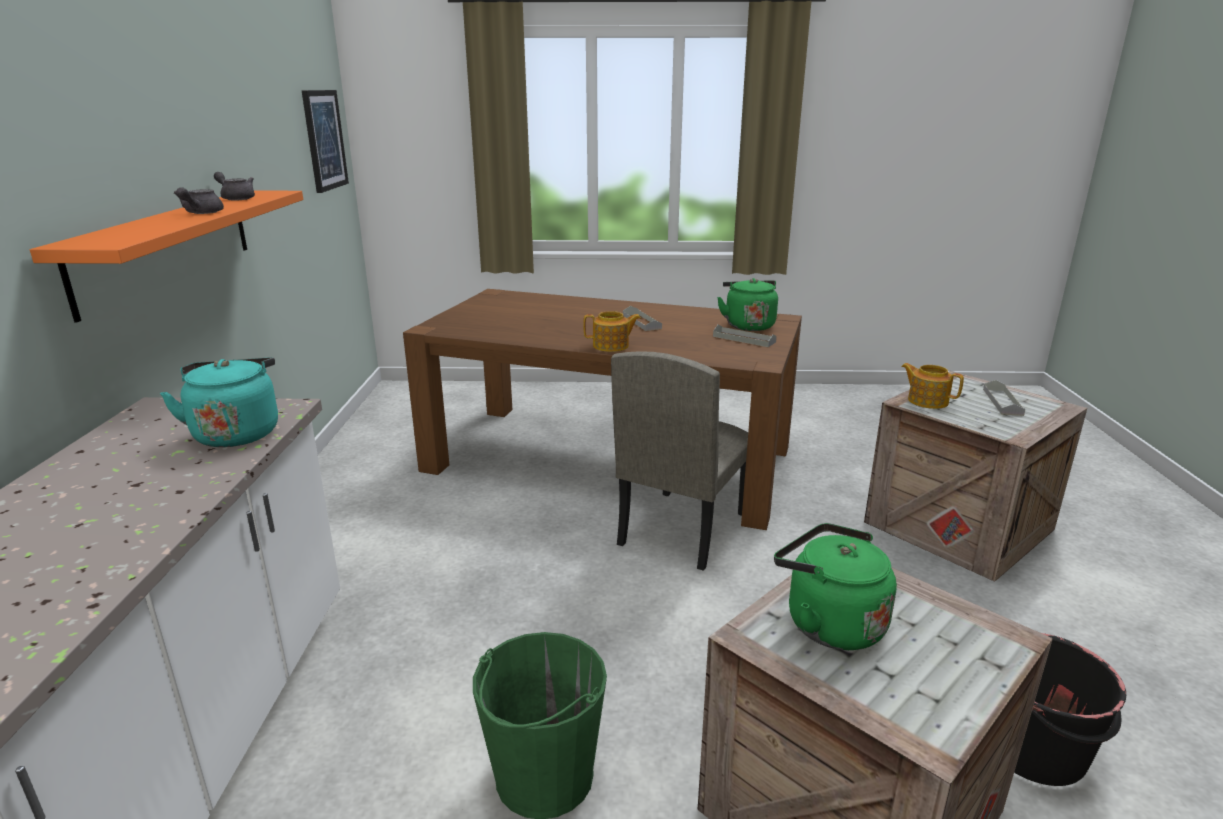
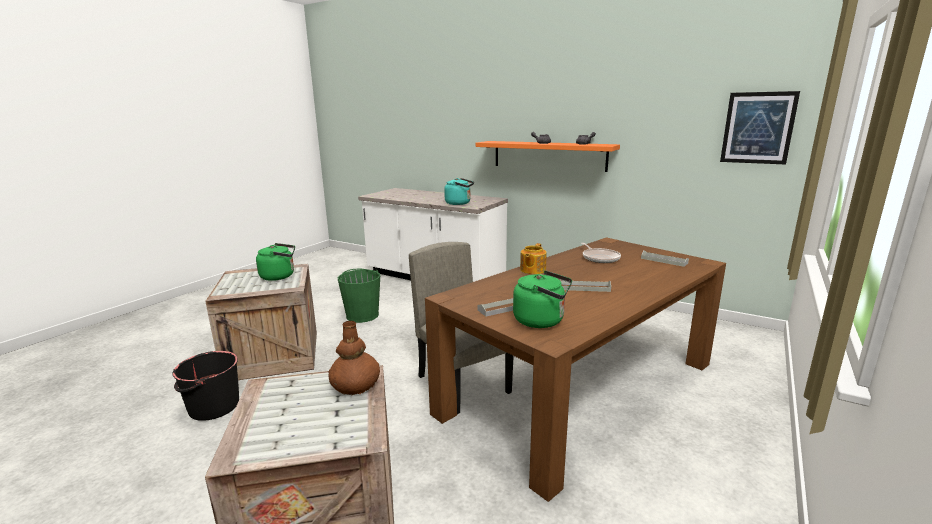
camera: 120 degrees right, 5 degrees down
(521, 326) = (600, 258): none -> frying pan
(927, 401) = (355, 385): teapot -> brown vase
(1002, 402) = (295, 425): grey tray -> grey tray (664, 260)

